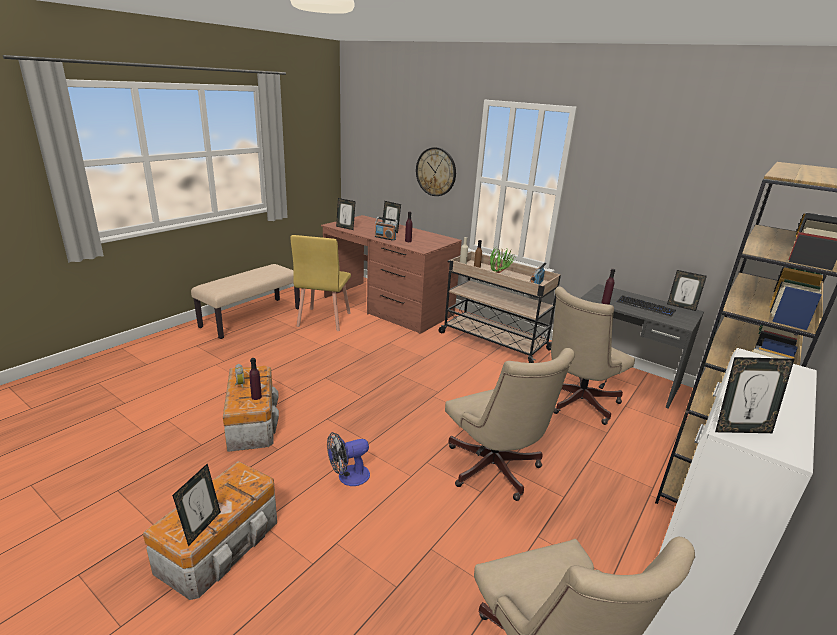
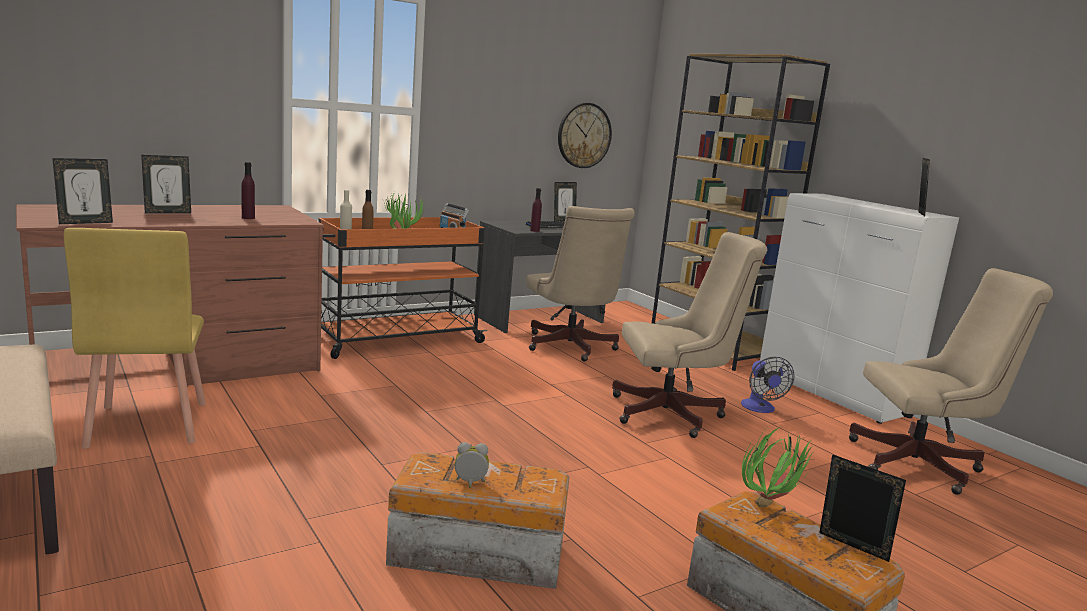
camera: 70 degrees left, 10 degrees down
(249, 490) = (772, 507): none -> potted plant
(256, 397) = (524, 474): purple bottle -> none
(323, 319) = (146, 425): yellow chair -> yellow chair turned 45 degrees clockwise
(348, 477) = (658, 495): fan -> fan (760, 409)
(385, 238) = (205, 221): radio -> none
(436, 172) = (195, 96): wall clock -> wall clock (584, 135)
(492, 340) = (396, 340): beige cart -> orange cart

